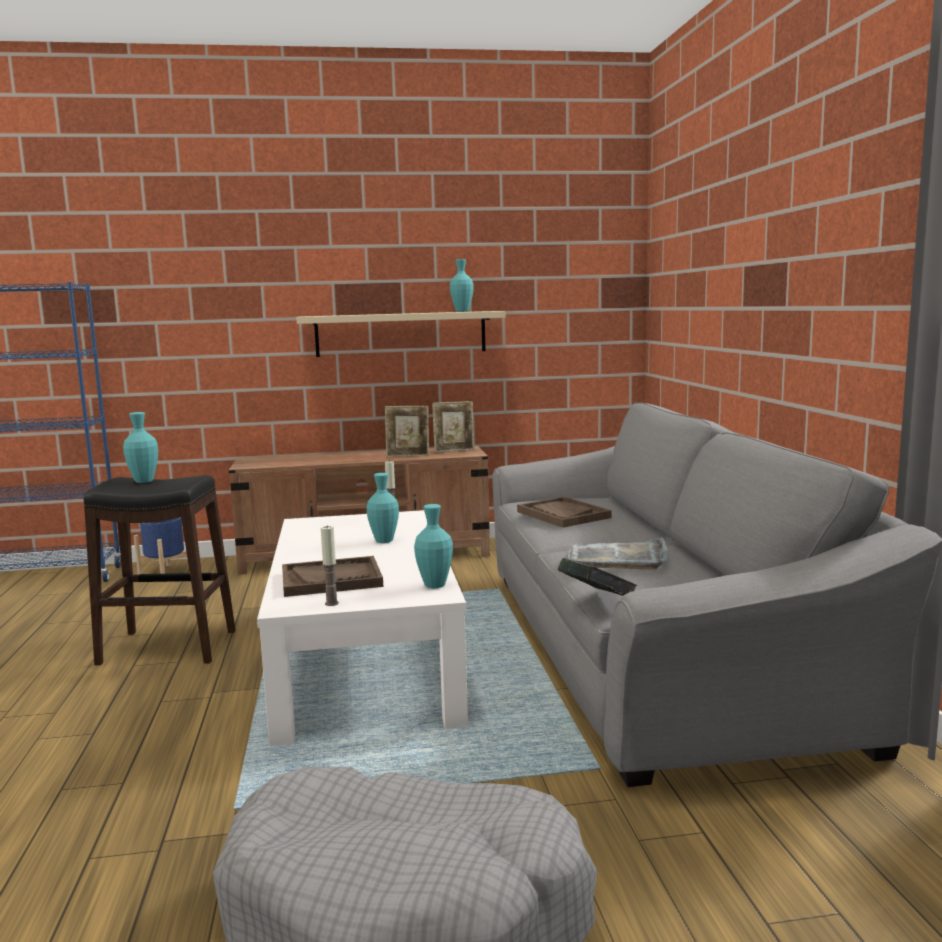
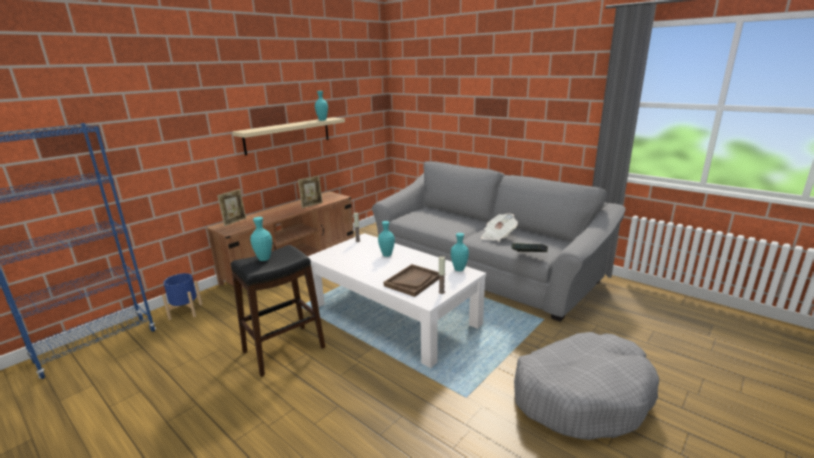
camera: 40 degrees left, 10 degrees up
(454, 451) = (327, 197): picture frame -> picture frame (235, 222)
(563, 514) = (433, 221): brown tray -> none
(618, 558) = (497, 236): grey tray -> newspaper

